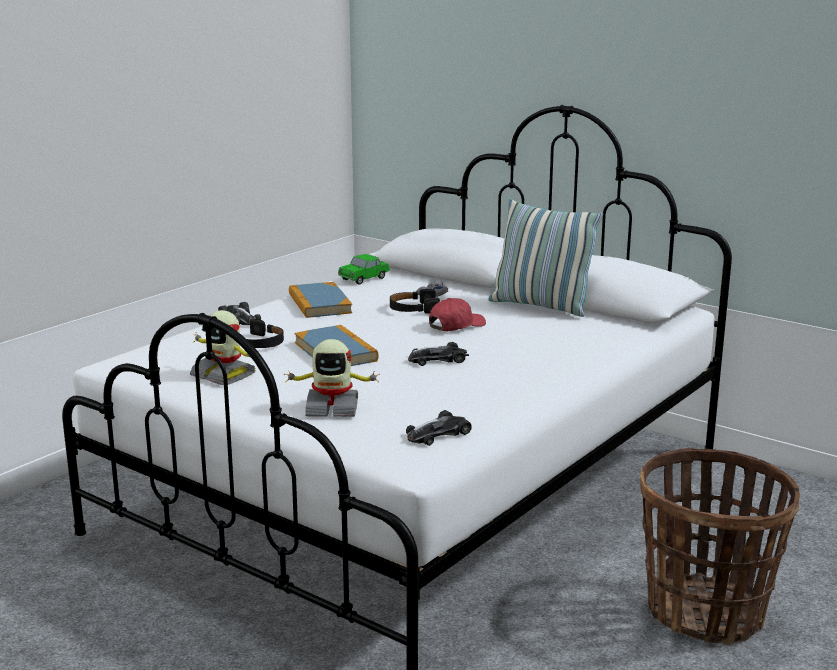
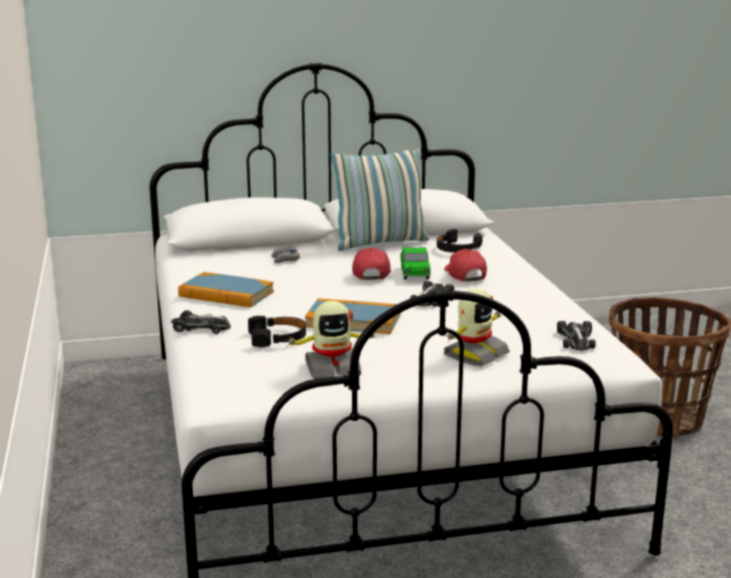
camera: 50 degrees left, 0 degrees up
(364, 279) = (197, 265): toy car -> toy car (414, 273)
(413, 309) = (306, 273): black headphones -> black headphones (457, 248)
(523, 353) = (465, 275): none -> red cap

